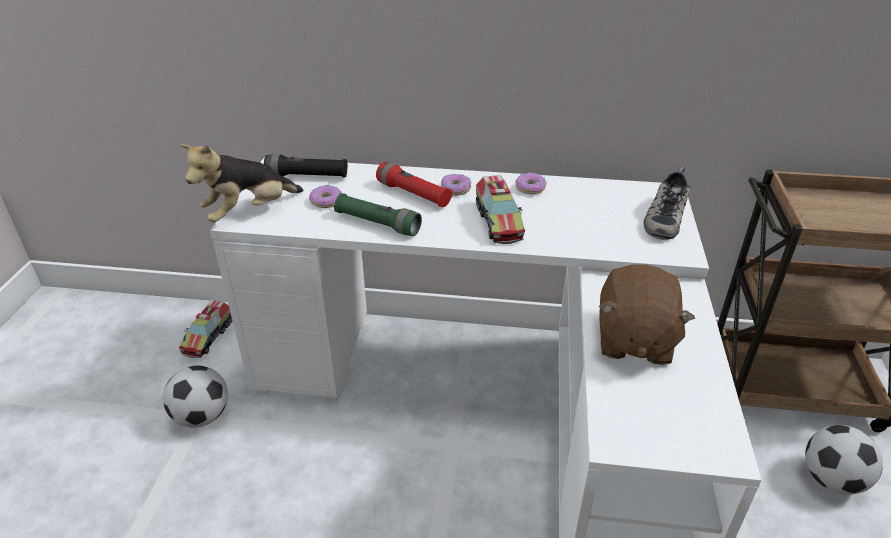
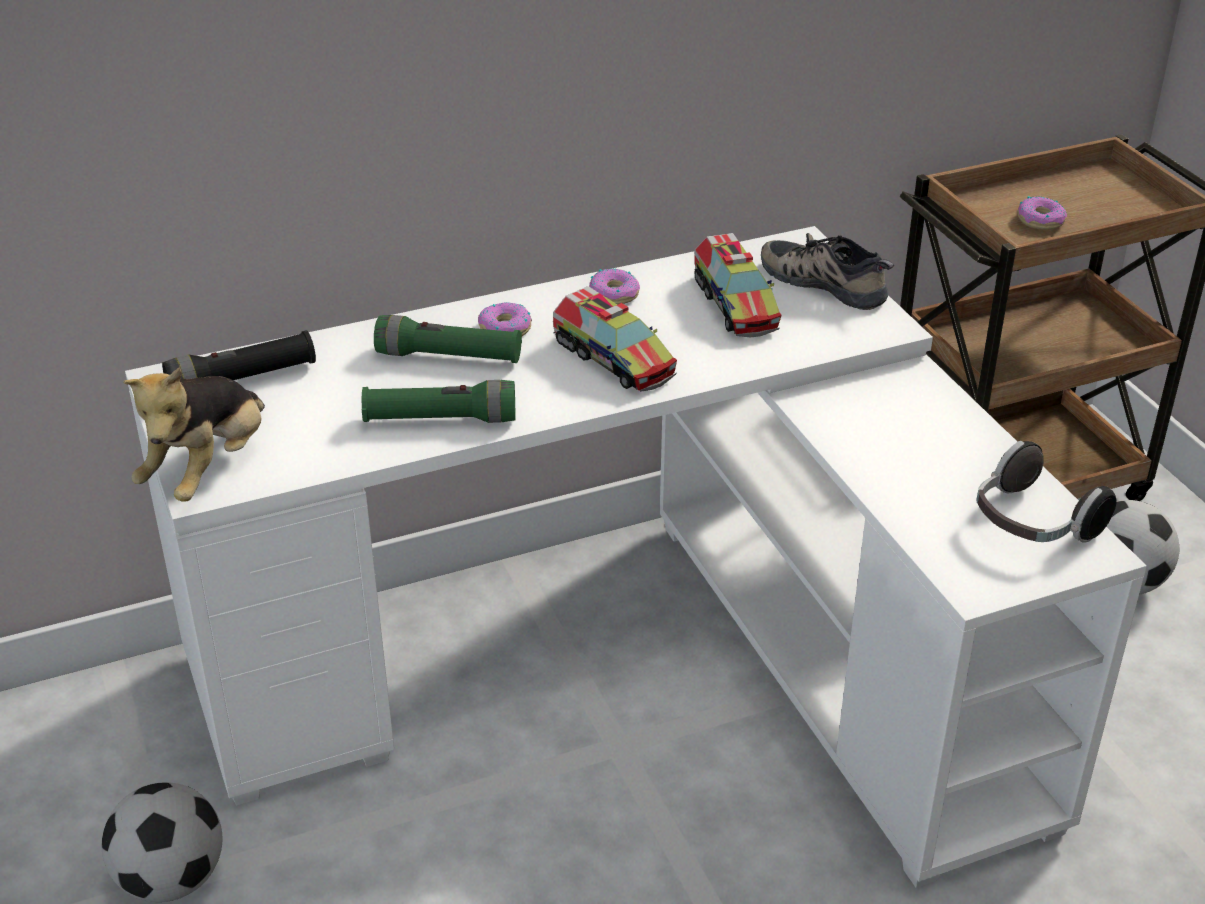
camera: 30 degrees left, 0 degrees up
(208, 336) = (59, 751): toy truck -> toy truck (735, 304)
(326, 201) = (320, 411): donut -> donut (1040, 220)
(413, 194) = (449, 357): red flashlight -> green flashlight
(633, 340) = (904, 462): brown plush toy -> none
(664, 216) = (826, 282): shoe -> shoe turned 135 degrees clockwise
(692, 414) = (1032, 524): none -> headphones

